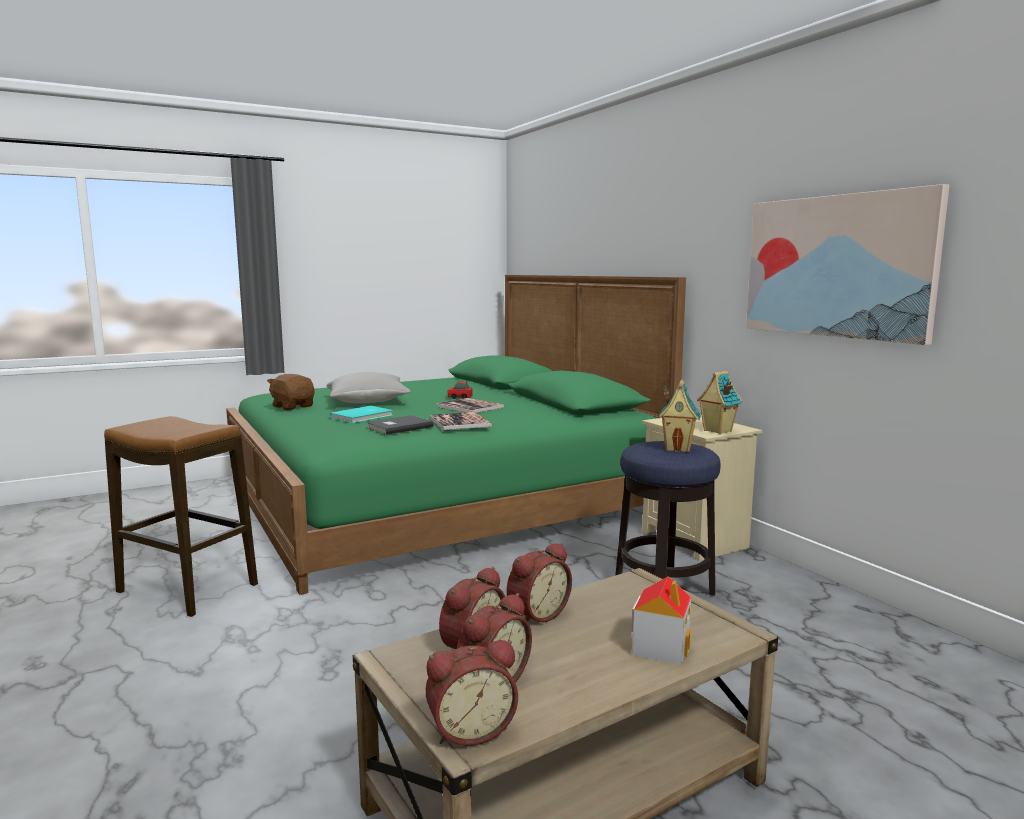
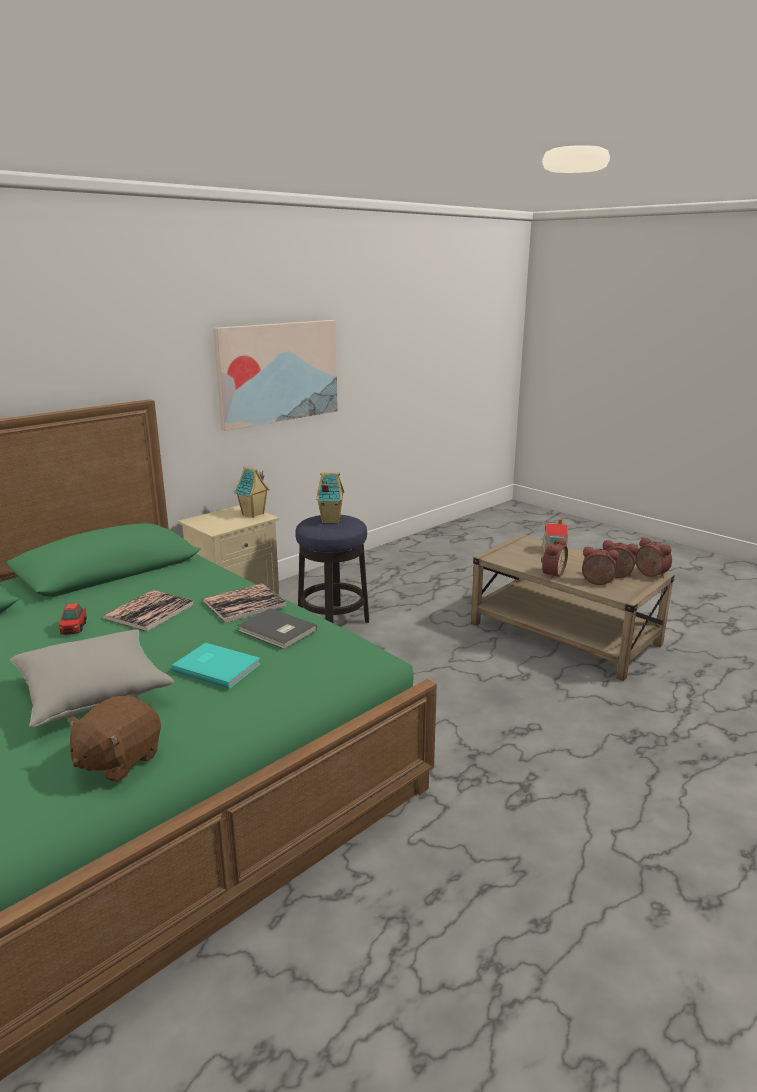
camera: 105 degrees left, 10 degrees up
(188, 589) = (458, 885): stool -> none
(536, 614) = (551, 573): alarm clock -> alarm clock turned 90 degrees clockwise

